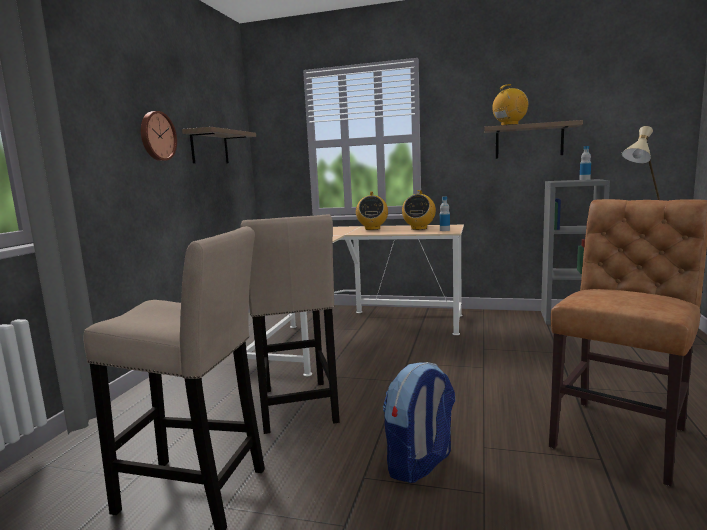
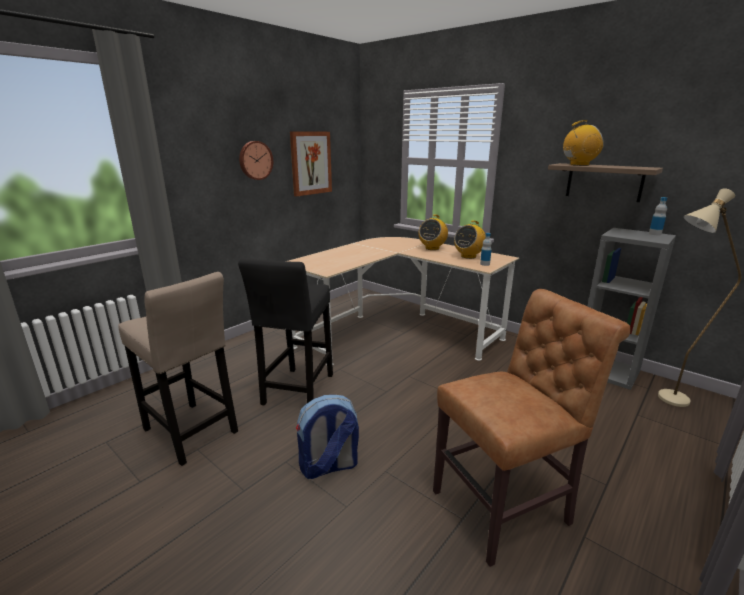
camera: 25 degrees right, 10 degrees up
(209, 147) = (311, 163): shelf -> picture
(298, 408) = (297, 392): beige stool -> black stool

